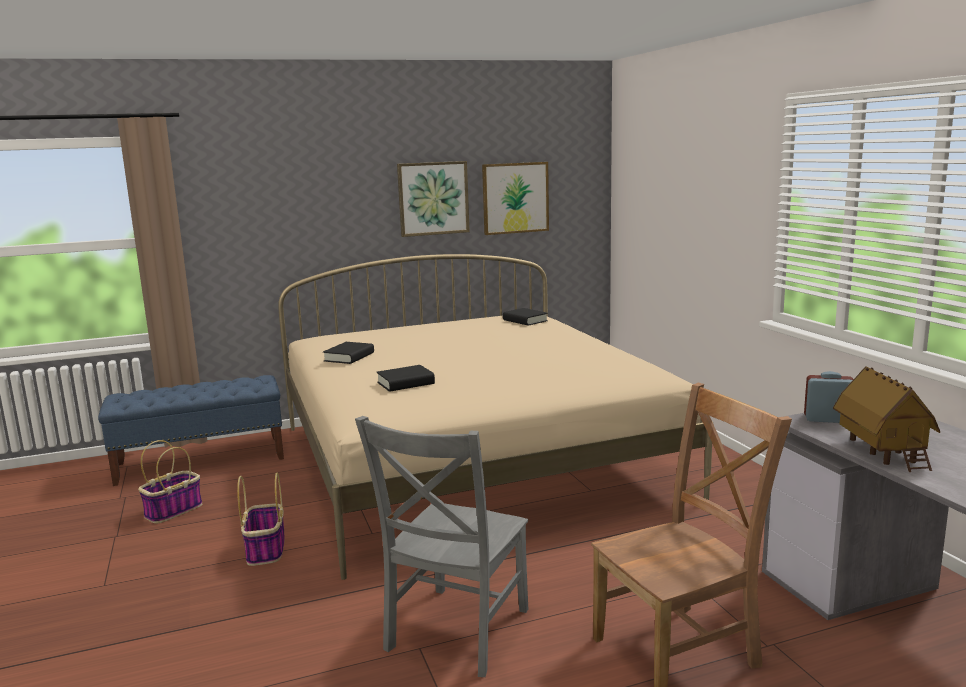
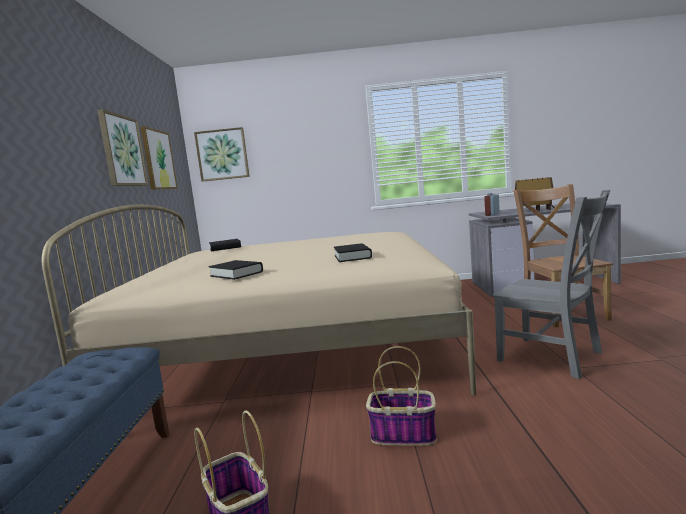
camera: 70 degrees left, 5 degrees down
(634, 186) = (222, 154): none -> picture

